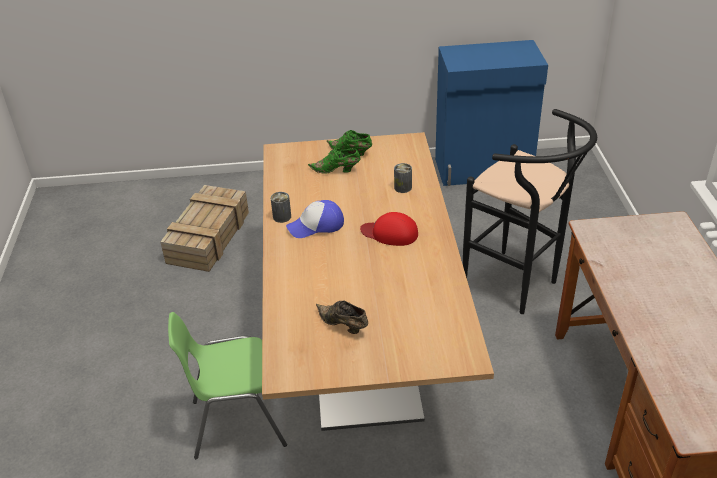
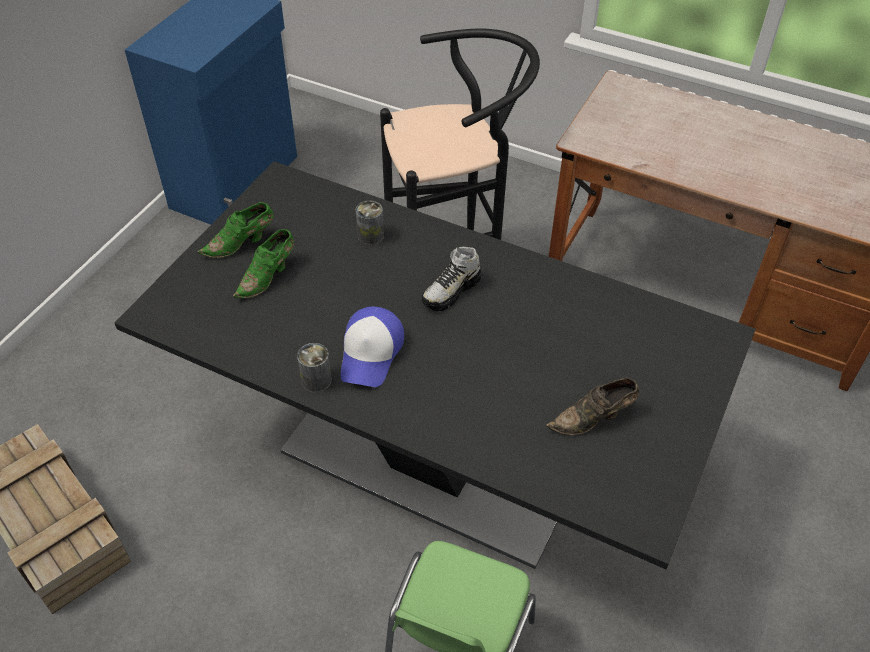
camera: 60 degrees left, 10 degrees up
(363, 349) = (433, 457): beige dining table -> black dining table
(390, 233) = (451, 291): red cap -> shoe

